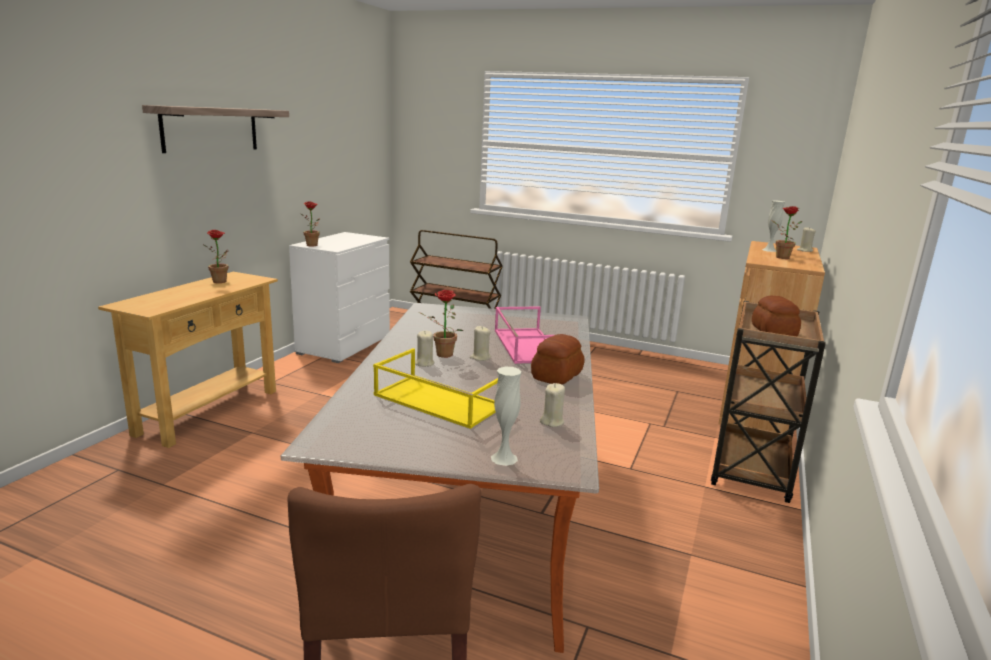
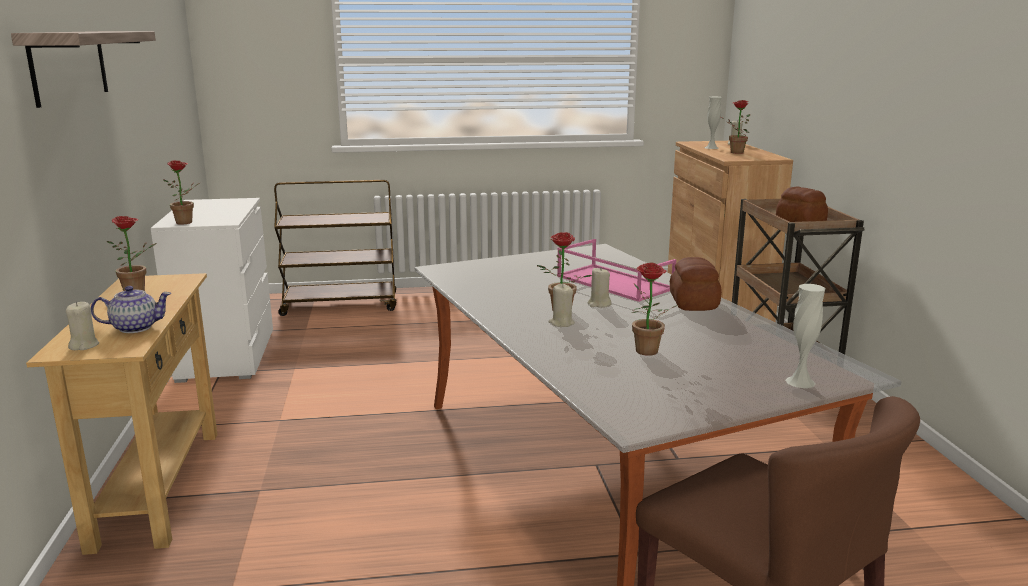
camera: 30 degrees left, 0 degrees up
(177, 301) = (135, 327): none -> teapot
(437, 401) = (648, 353): yellow tray -> potted plant
(552, 421) = (770, 341): beige candle -> beige candle (84, 345)

